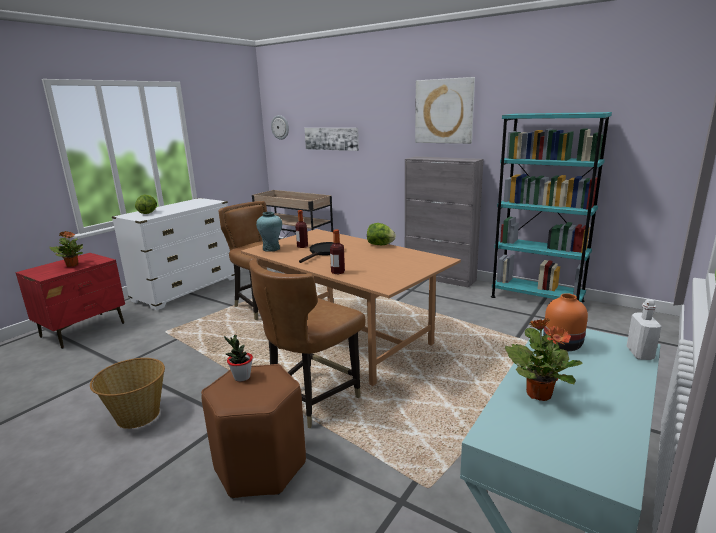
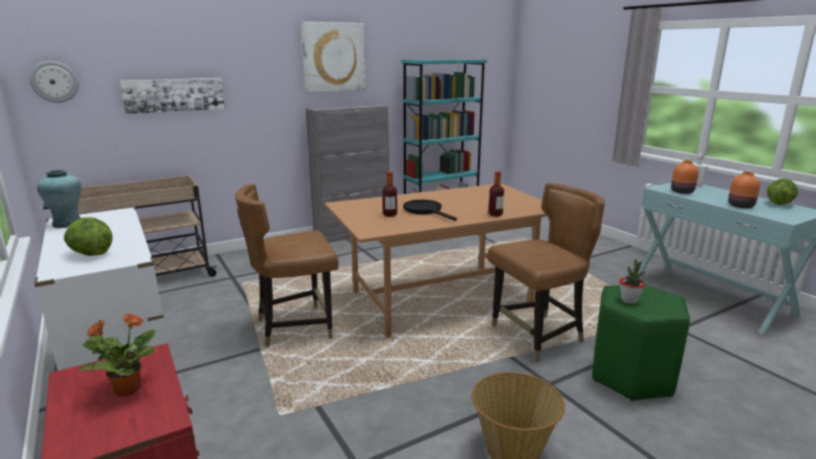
camera: 65 degrees left, 0 degrees up
(260, 467) = (632, 377): brown stool -> green stool
(271, 249) = (377, 226): turquoise vase -> turquoise vase (67, 224)
(312, 399) = (538, 336): brown chair -> brown chair turned 90 degrees counterclockwise
(380, 245) = (430, 193): lettuce -> lettuce (779, 204)
(538, 393) = (741, 205): potted plant -> orange vase

